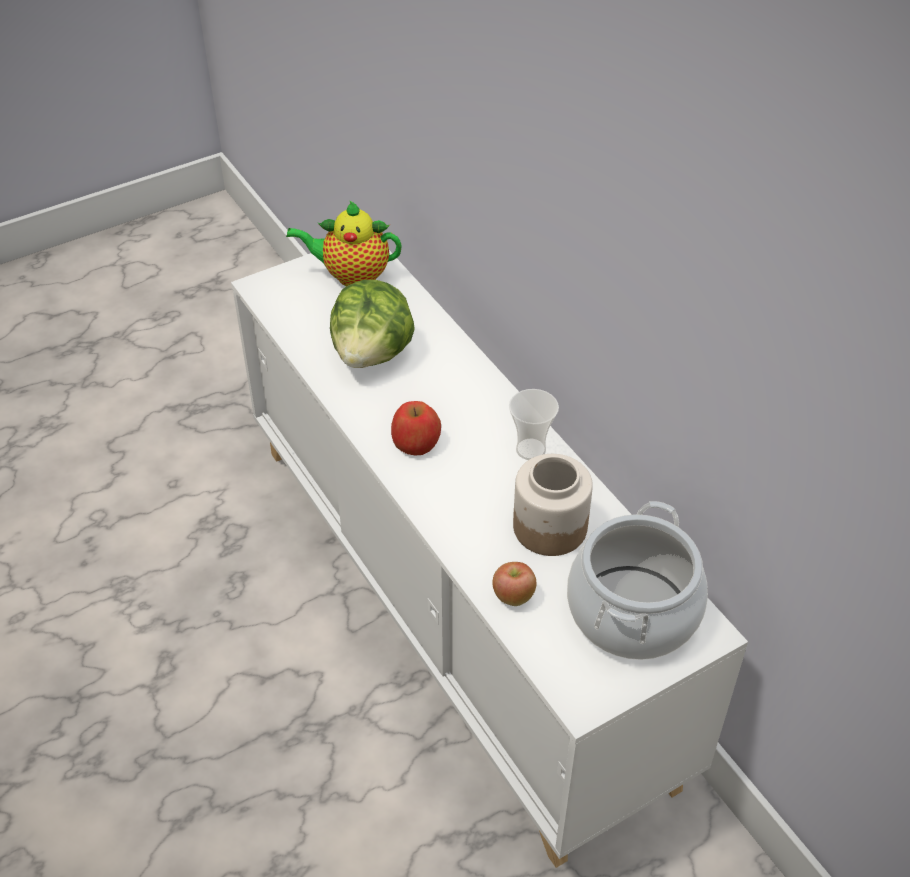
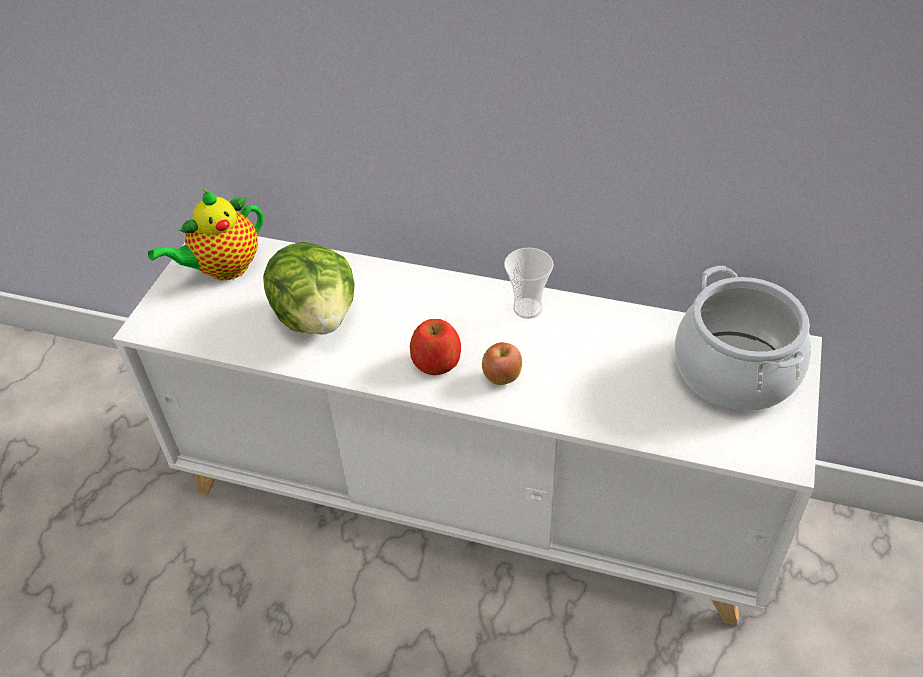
camera: 40 degrees left, 0 degrees up
(513, 596) = (649, 421): apple -> apple (502, 377)
(549, 527) = (609, 354): jar -> none

